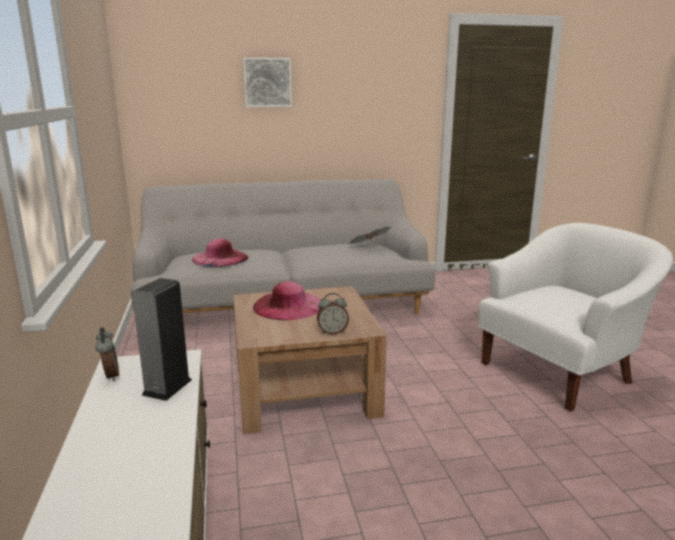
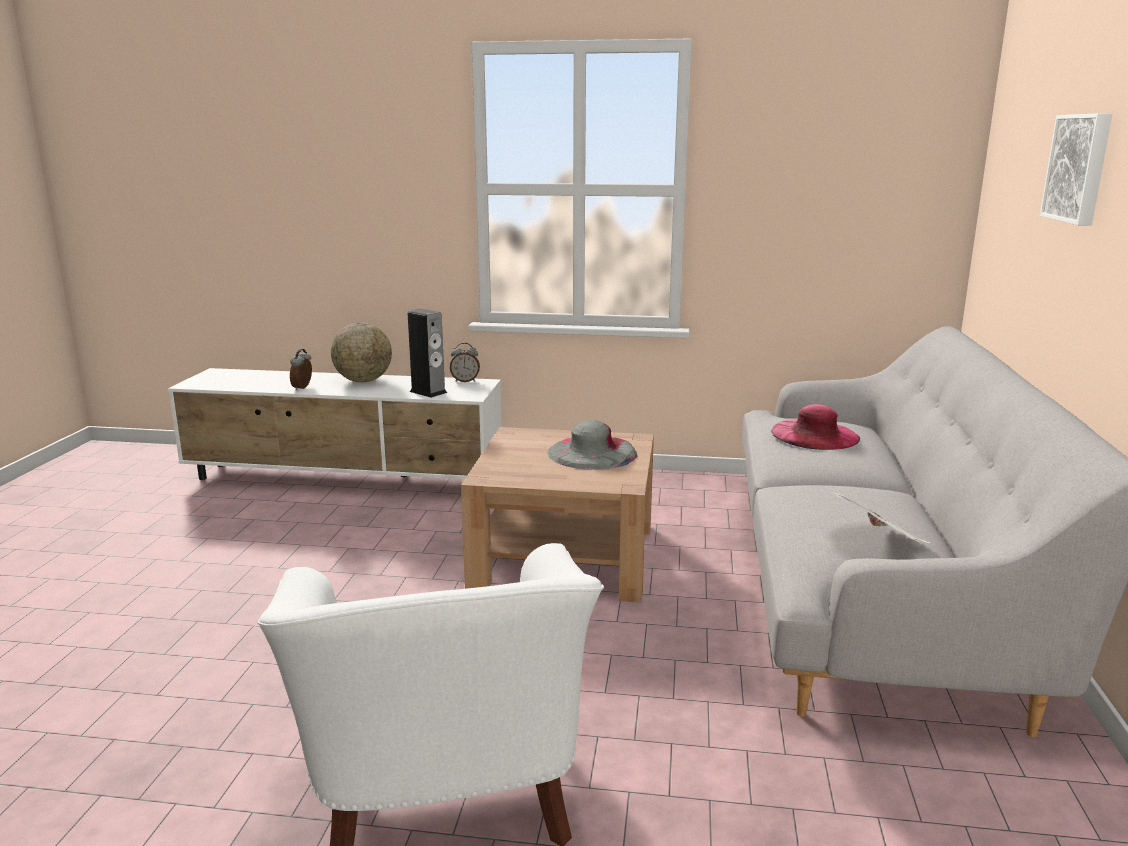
camera: 110 degrees right, 0 degrees up
(104, 458) = (363, 381): none -> globe
(288, 306) = (592, 453): pink hat -> grey hat
(332, 332) = (495, 462): alarm clock -> alarm clock (303, 388)

